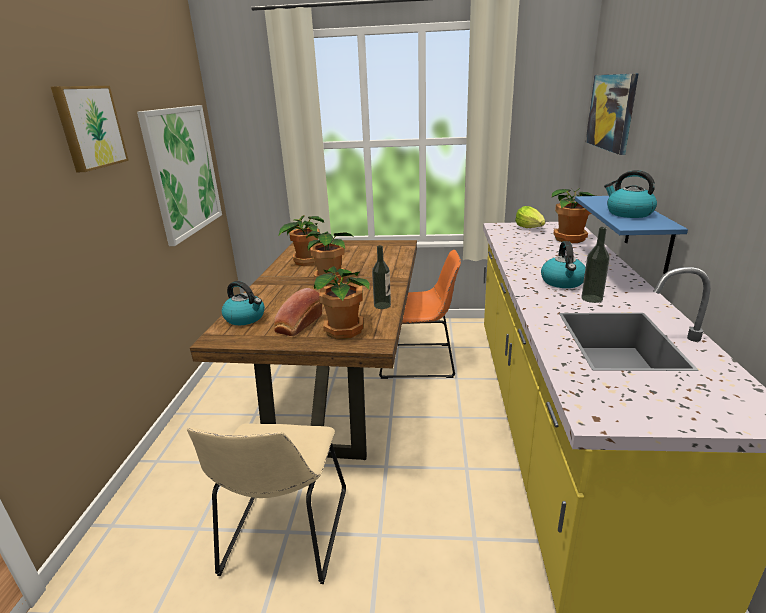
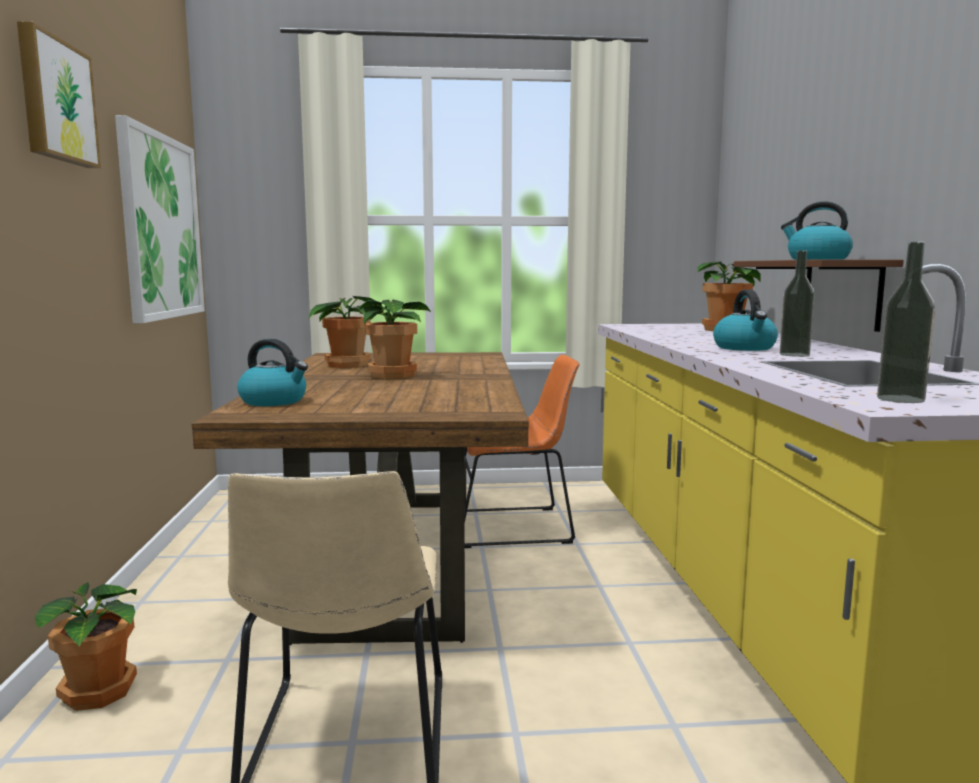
camera: 10 degrees left, 15 degrees down
(298, 324) = (364, 404): bread -> none
(345, 330) = (443, 406): potted plant -> potted plant (101, 691)
(382, 305) = (486, 390): bottle -> bottle (900, 399)
(530, 228) = (665, 325): lettuce -> none
(611, 112) = (758, 173): picture -> none
(649, 233) = (842, 293): blue shelf -> brown shelf

